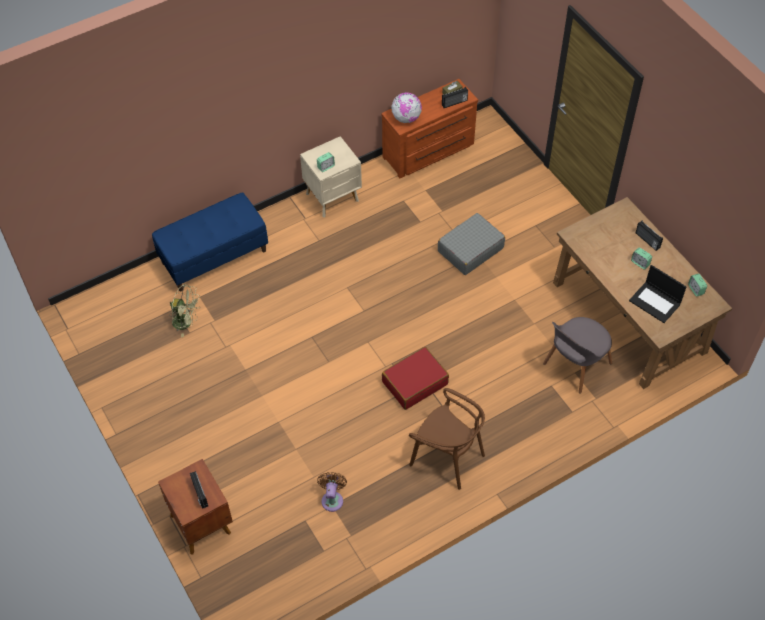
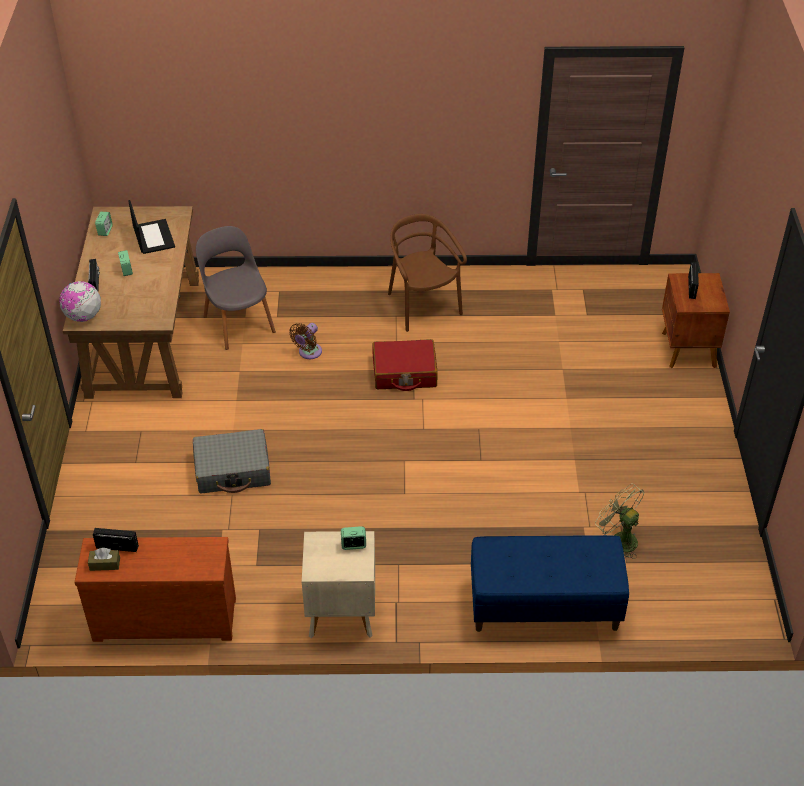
camera: 150 degrees left, 10 degrees down
(332, 499) = (551, 319): brown fan -> brown fan (308, 353)
(406, 118) = (198, 555): globe -> globe (83, 316)
(575, 365) = (238, 322): grey chair -> grey chair turned 105 degrees counterclockwise

